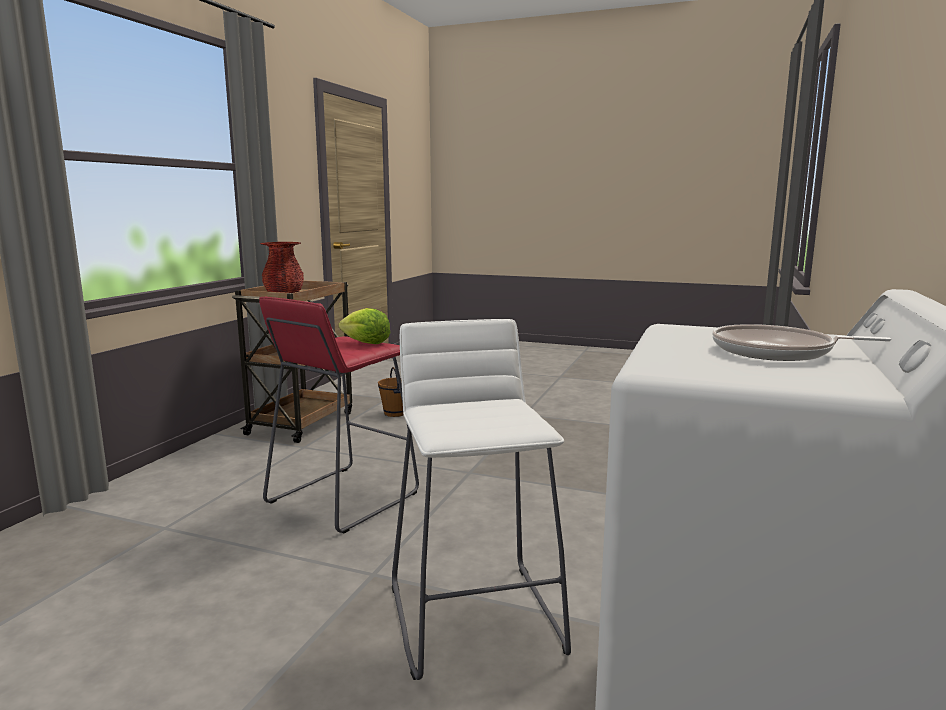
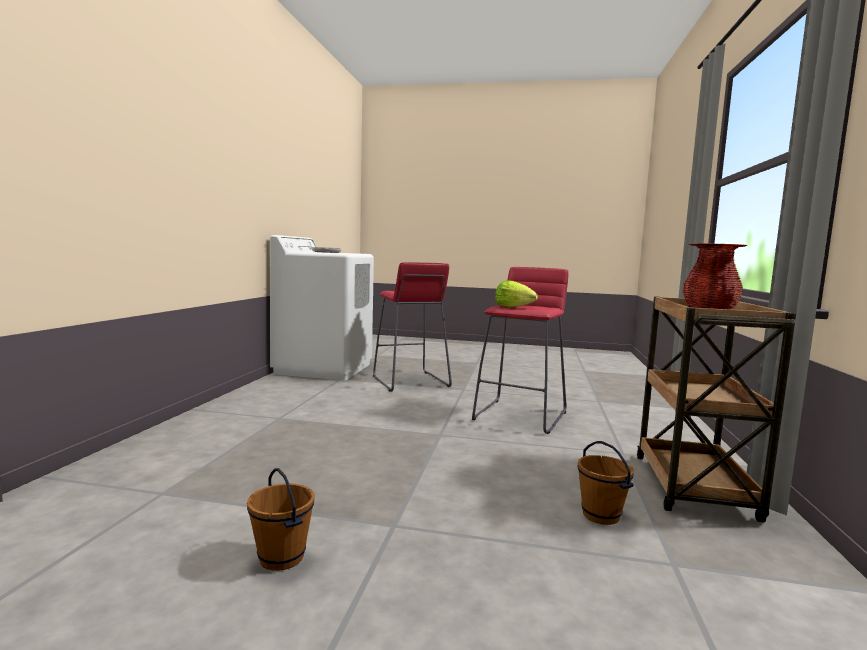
camera: 170 degrees right, 5 degrees down
(476, 616) = (409, 381): white stool -> red stool
(581, 406) = (280, 558): none -> brown bucket

